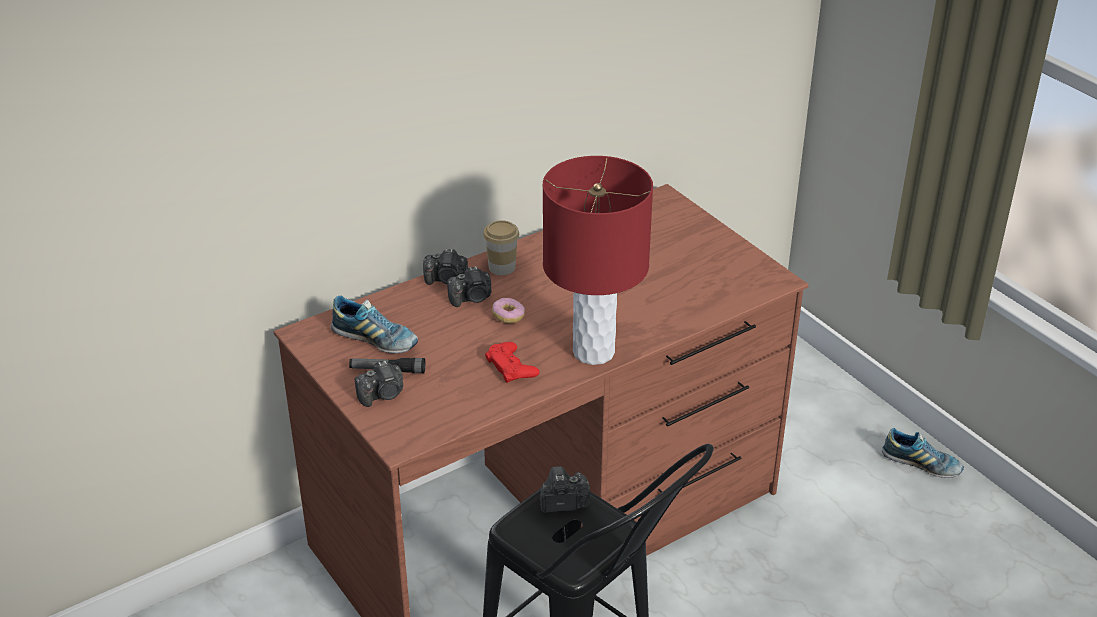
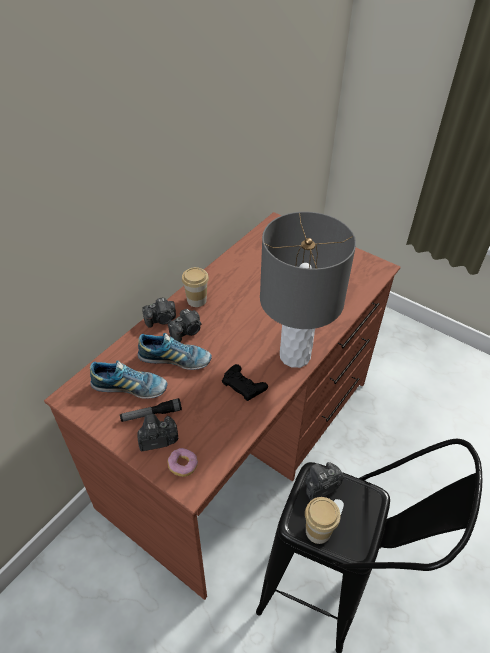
camera: 20 degrees left, 10 degrees up
(382, 395) = (157, 440): camera -> camera turned 150 degrees counterclockwise
(508, 316) = (220, 341): donut -> donut (183, 465)
(511, 367) = (243, 385): red game controller -> black game controller
(534, 541) = (318, 531): none -> cup
(594, 352) = (295, 355): red table lamp -> grey table lamp
(921, 464) = (429, 344): shoe -> shoe (175, 360)

